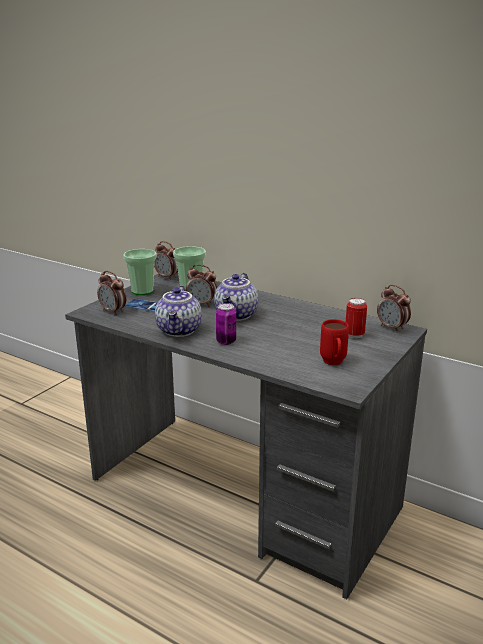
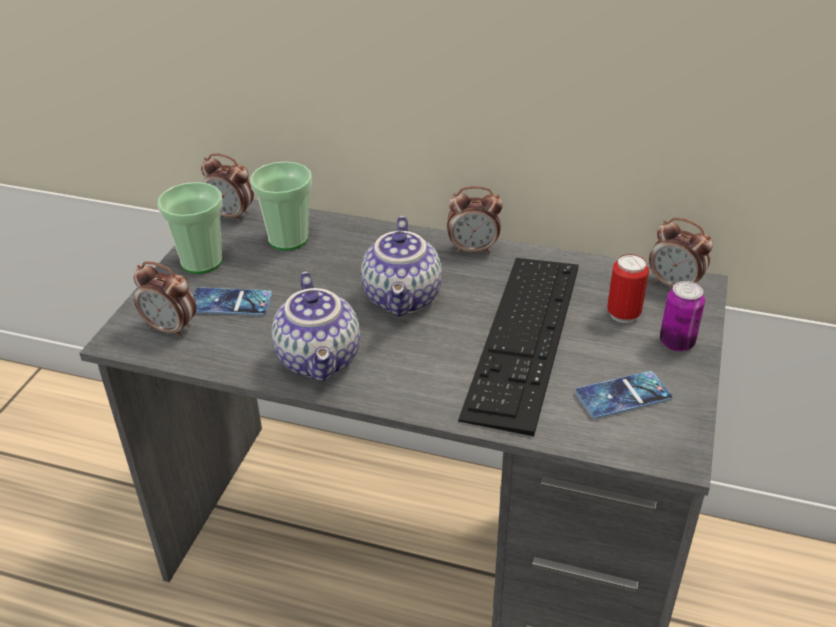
camera: 15 degrees left, 15 degrees up
(202, 304) = (328, 279): alarm clock -> alarm clock (473, 249)
(226, 341) = (416, 373): can -> can (676, 343)
(292, 336) = (523, 338): none -> keyboard
(333, 364) = (623, 395): red mug -> phone

